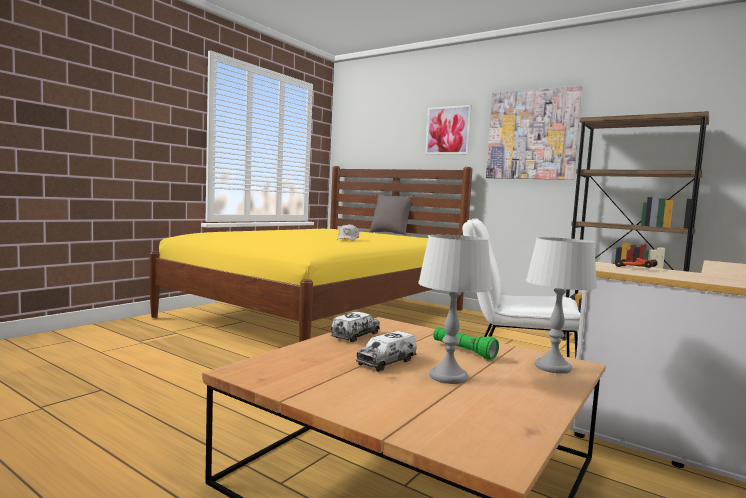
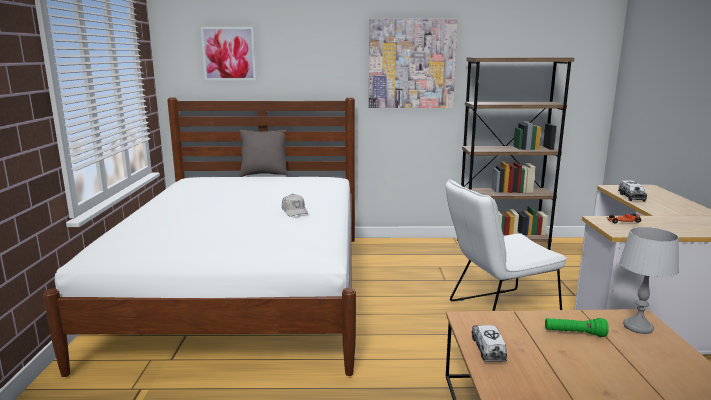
camera: 35 degrees left, 10 degrees up
(321, 313) = (245, 290): yellow bed -> white bed
(386, 362) = (569, 375): toy truck -> toy truck (631, 197)
(448, 130) = (319, 56): picture -> picture (229, 54)
(449, 376) = (624, 371): grey table lamp -> none

